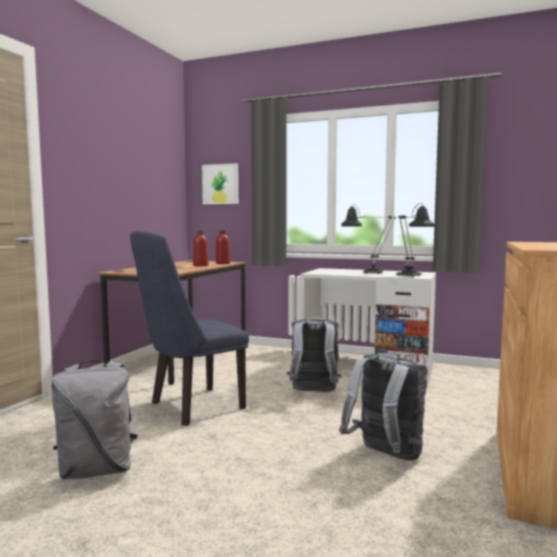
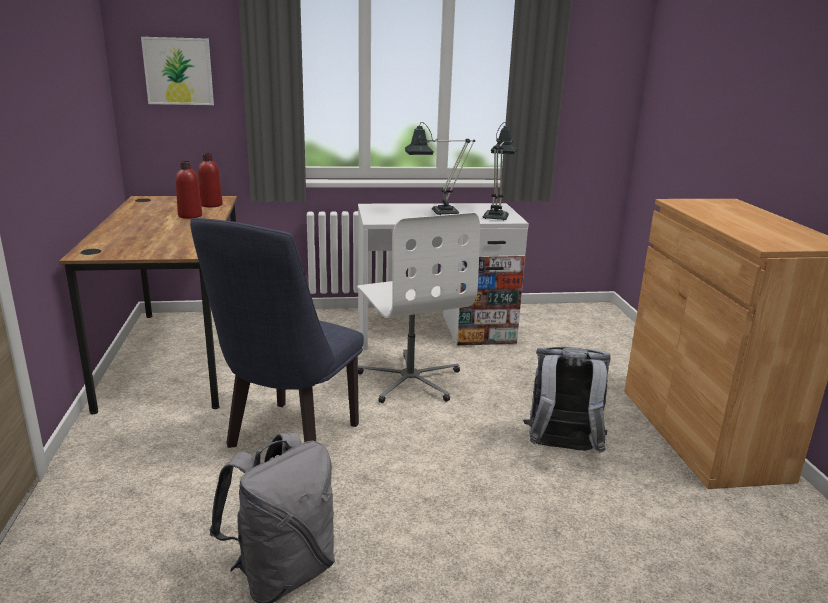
camera: 30 degrees left, 15 degrees up
(313, 392) = (410, 380): grey backpack -> white office chair

